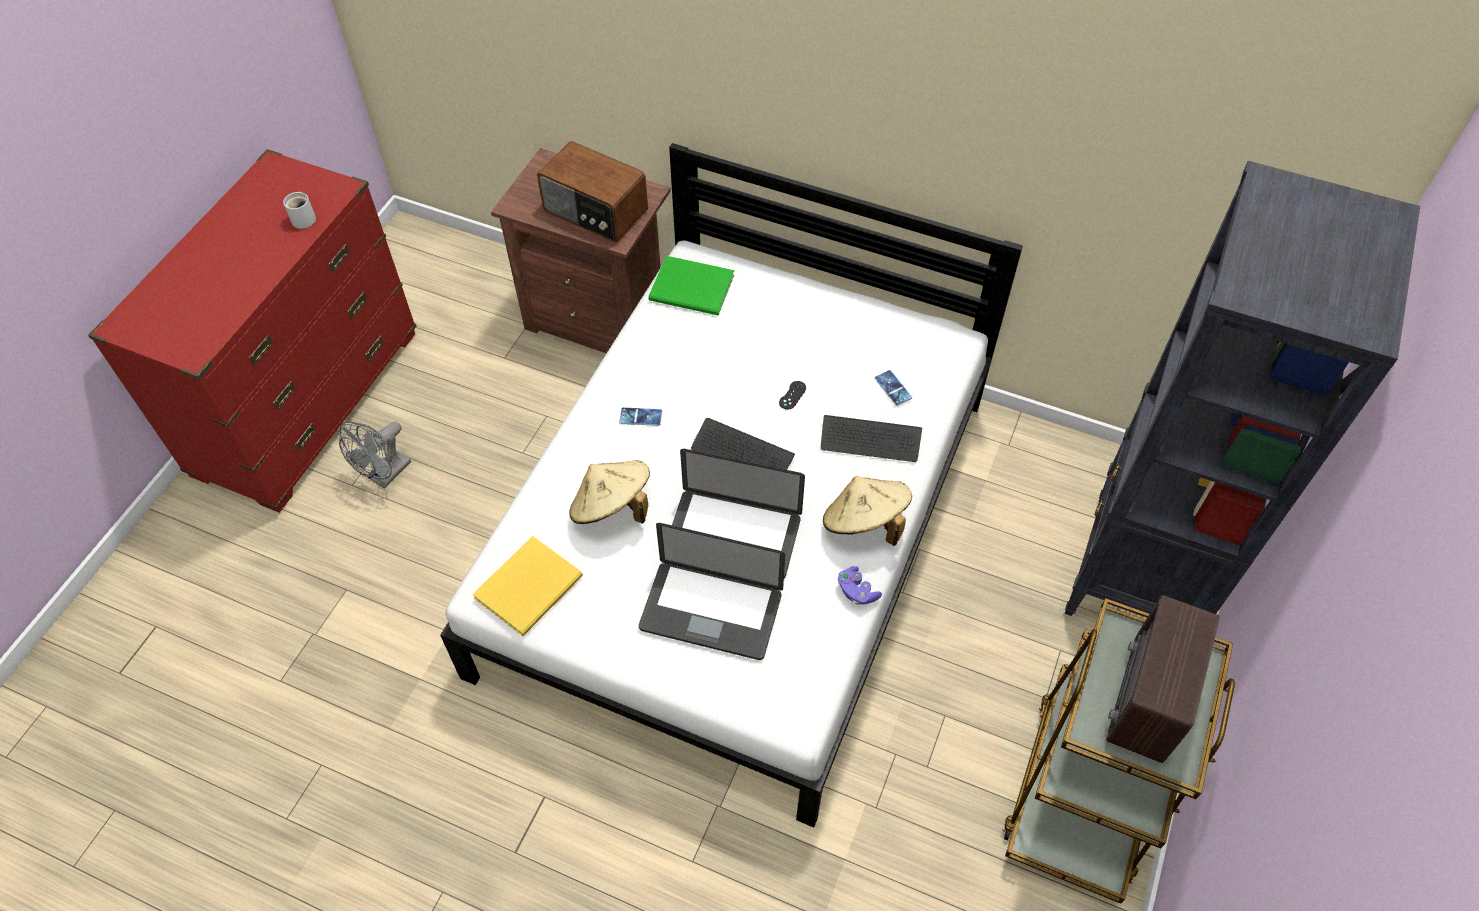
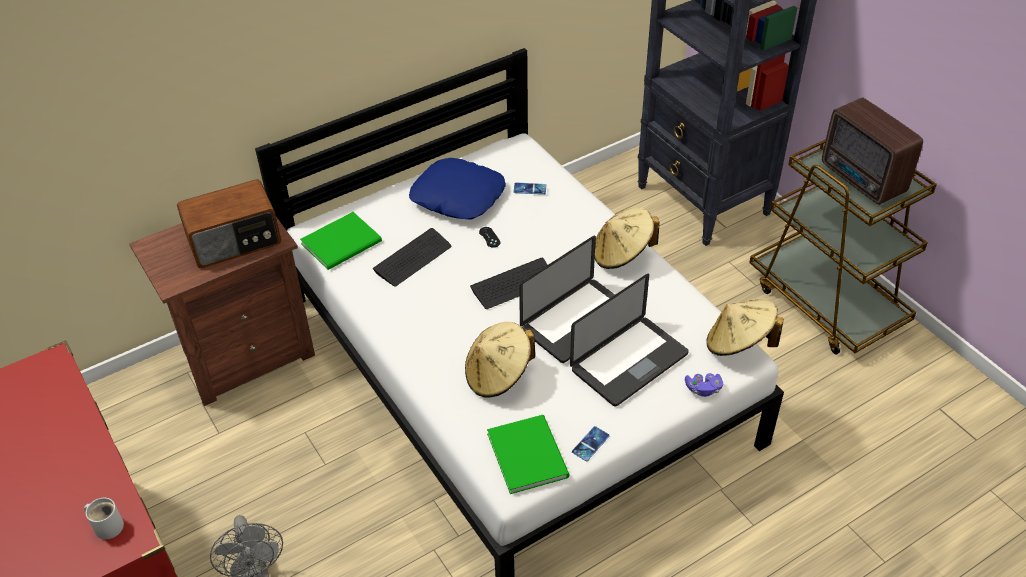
camera: 55 degrees left, 10 degrees down
(305, 218) = (58, 398): white mug -> white mug (107, 525)
(532, 586) = (528, 453): yellow book -> green book
(640, 417) = (431, 323): phone -> phone (590, 444)
(813, 704) = (739, 344): none -> beige hat
(830, 337) = (457, 197): none -> blue pillow
(856, 591) = (670, 283): purple game controller -> purple game controller (703, 389)
(870, 440) = (560, 219): keyboard -> keyboard (413, 258)

